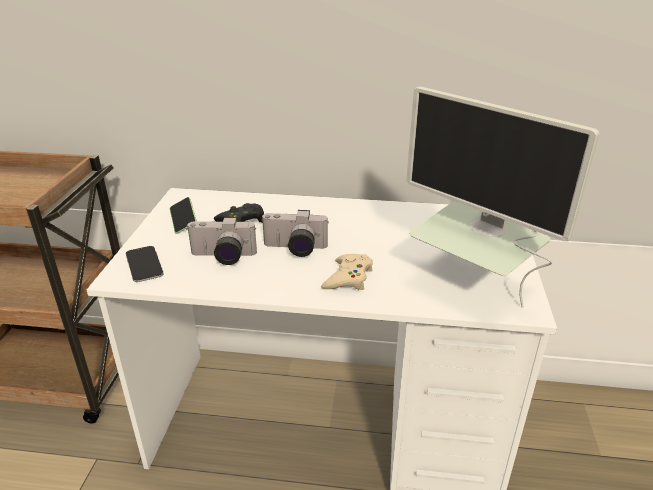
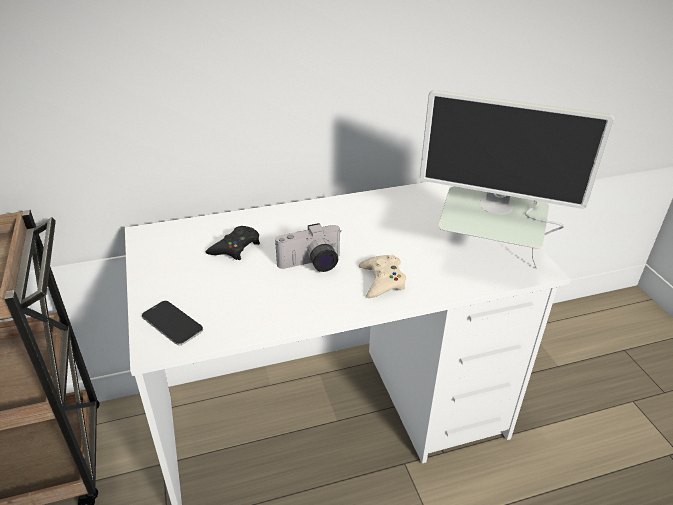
camera: 25 degrees left, 5 degrees up
(183, 221) = (173, 263): phone -> none
(222, 257) = (248, 292): camera -> none

